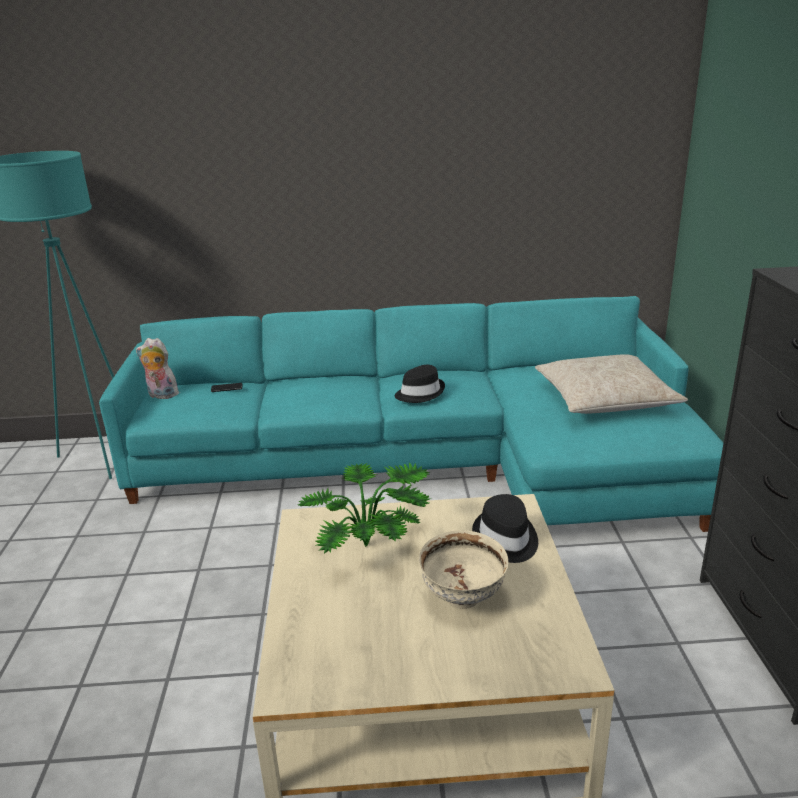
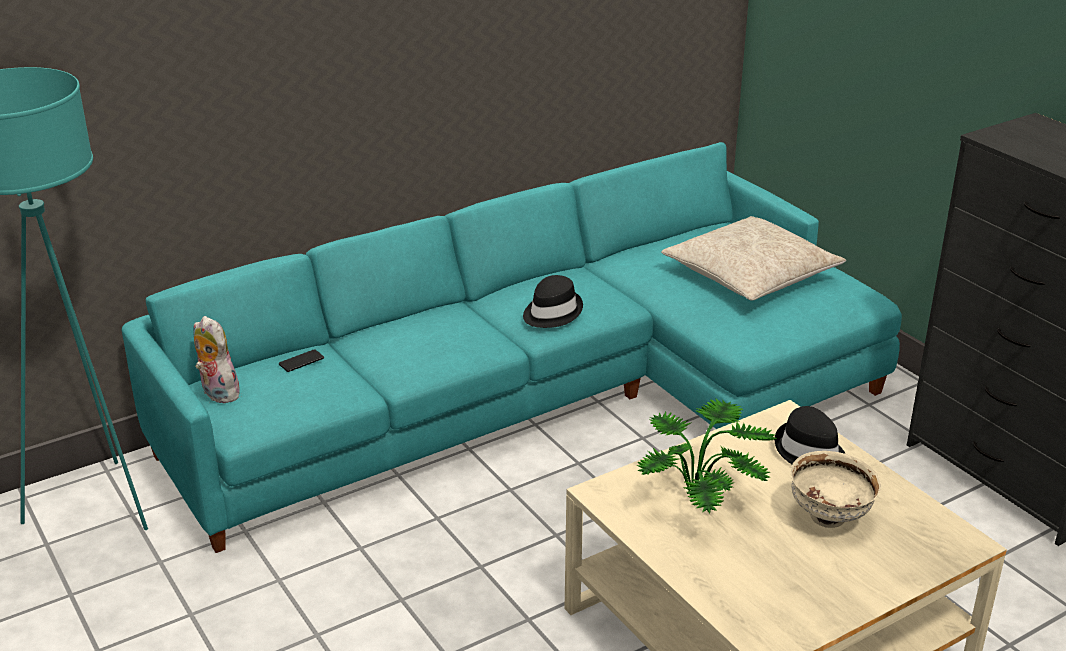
camera: 30 degrees left, 5 degrees up
(161, 395) = (217, 393): plush toy -> plush toy turned 60 degrees clockwise

